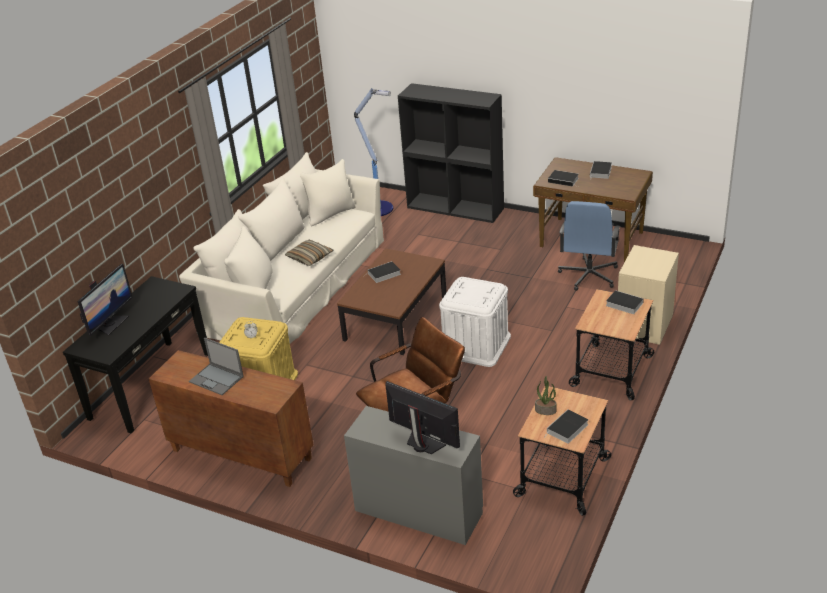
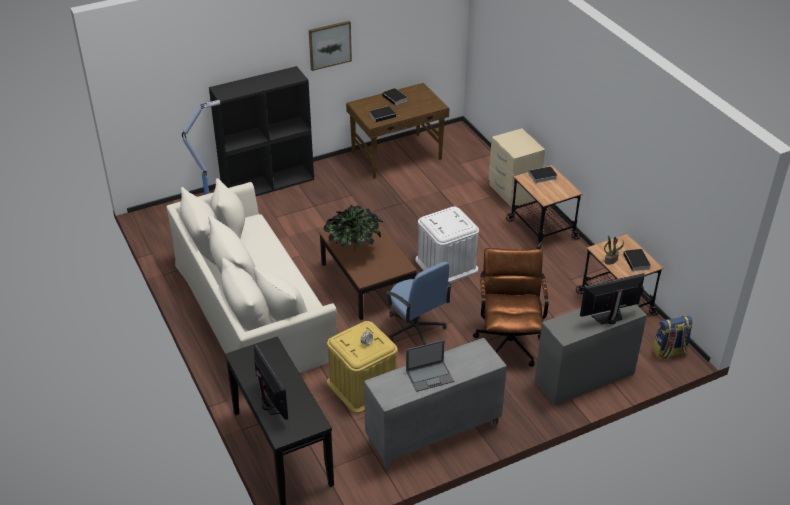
camera: 55 degrees left, 5 degrees up
(240, 455) = (433, 434): brown cabinet -> grey cabinet
(309, 257) = (281, 271): pillow -> none
(383, 274) = (353, 250): book -> potted plant
(532, 556) = (669, 352): none -> backpack
(540, 84) = (329, 45): none -> picture
(588, 276) = (434, 180): blue office chair -> blue office chair (415, 329)

